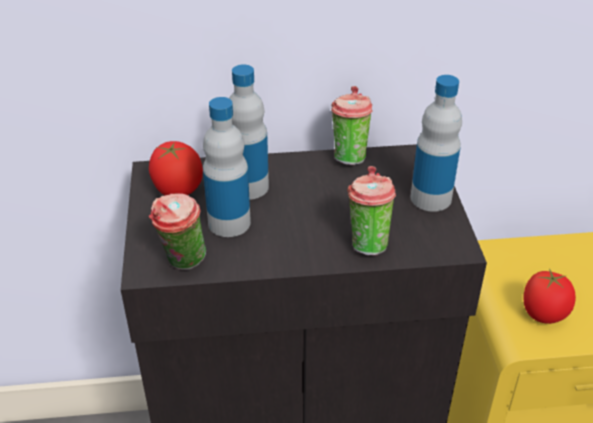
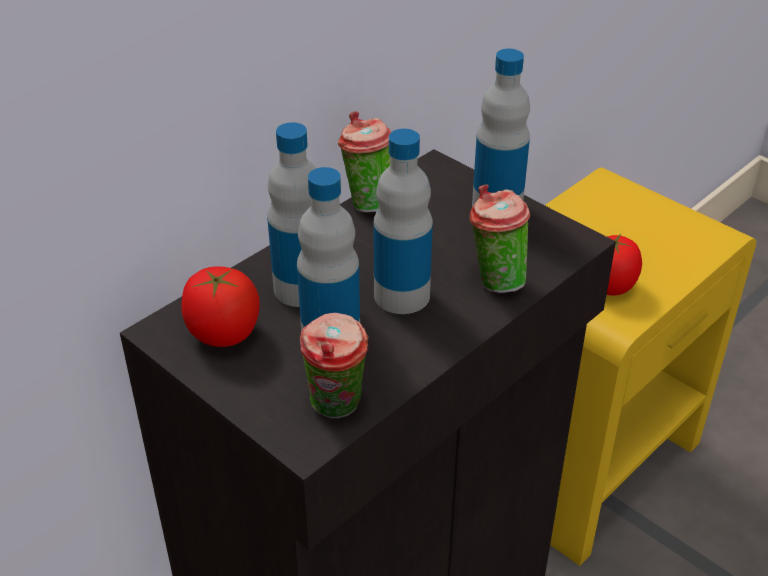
camera: 40 degrees left, 0 degrees up
(299, 221) = (402, 295): none -> bottle

